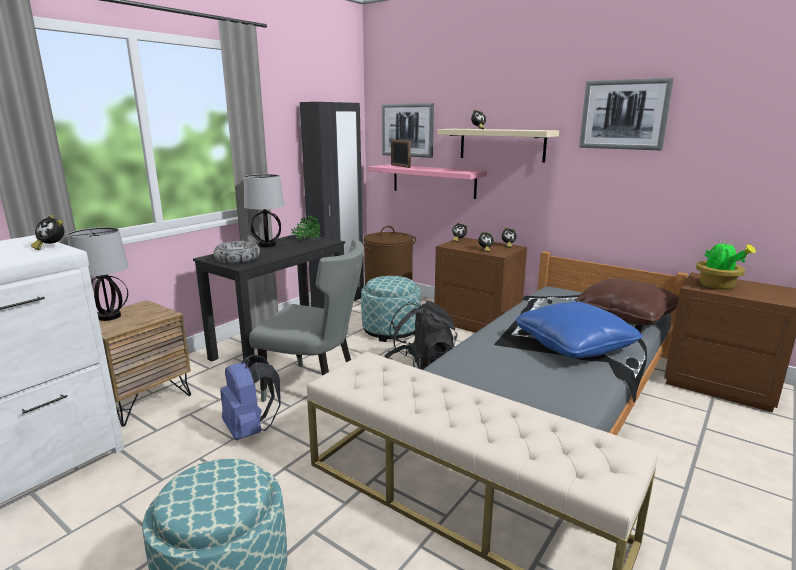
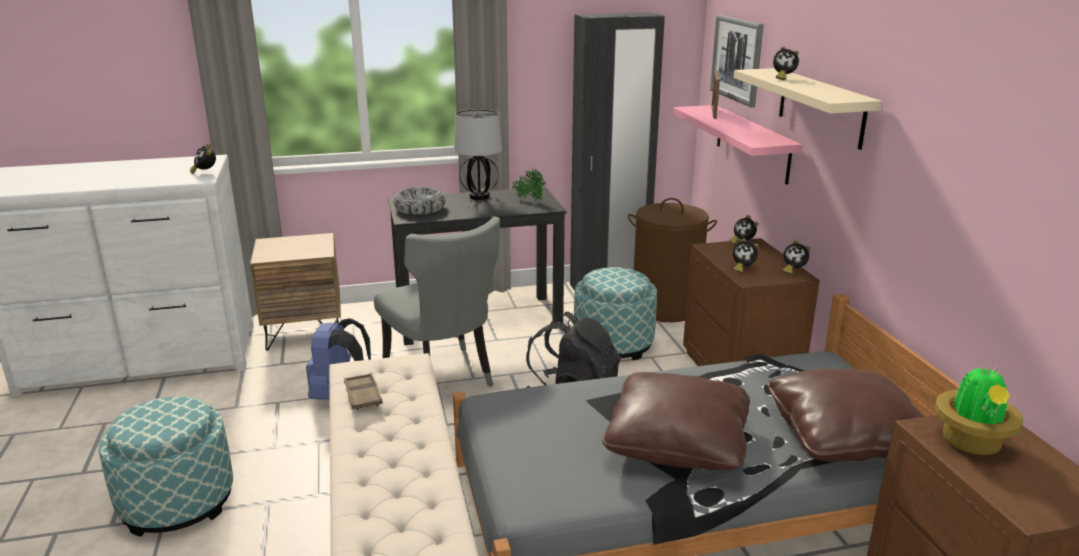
camera: 40 degrees right, 5 degrees up
(109, 317) = (283, 242): table lamp -> none
(381, 390) = (363, 395): none -> brown tray
(574, 345) = (677, 442): blue pillow -> brown pillow
(623, 114) = (958, 93): picture -> none

